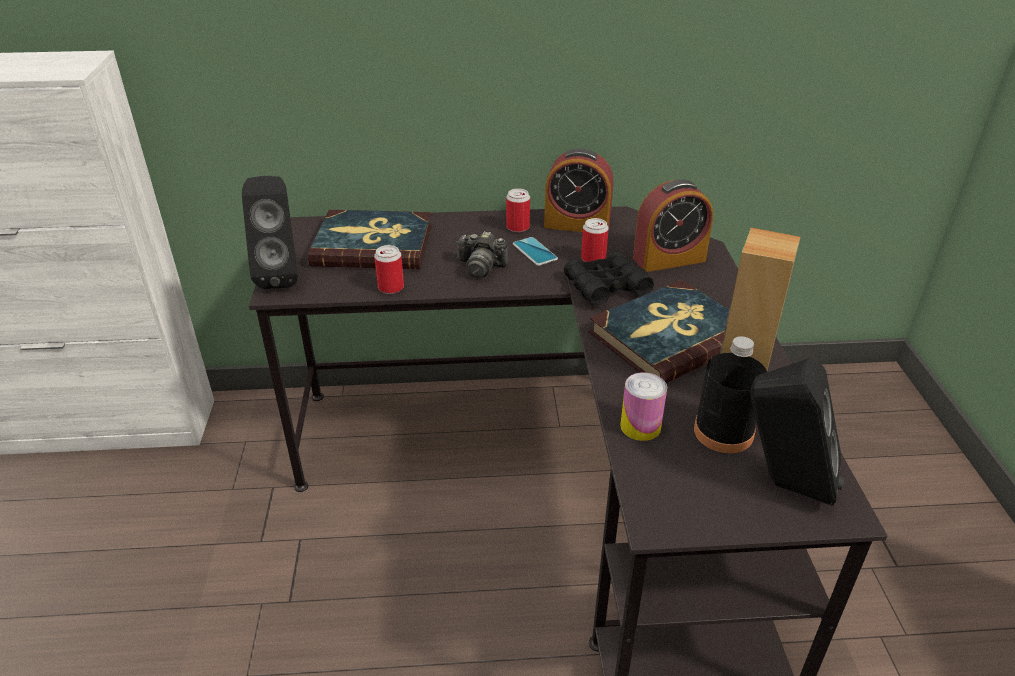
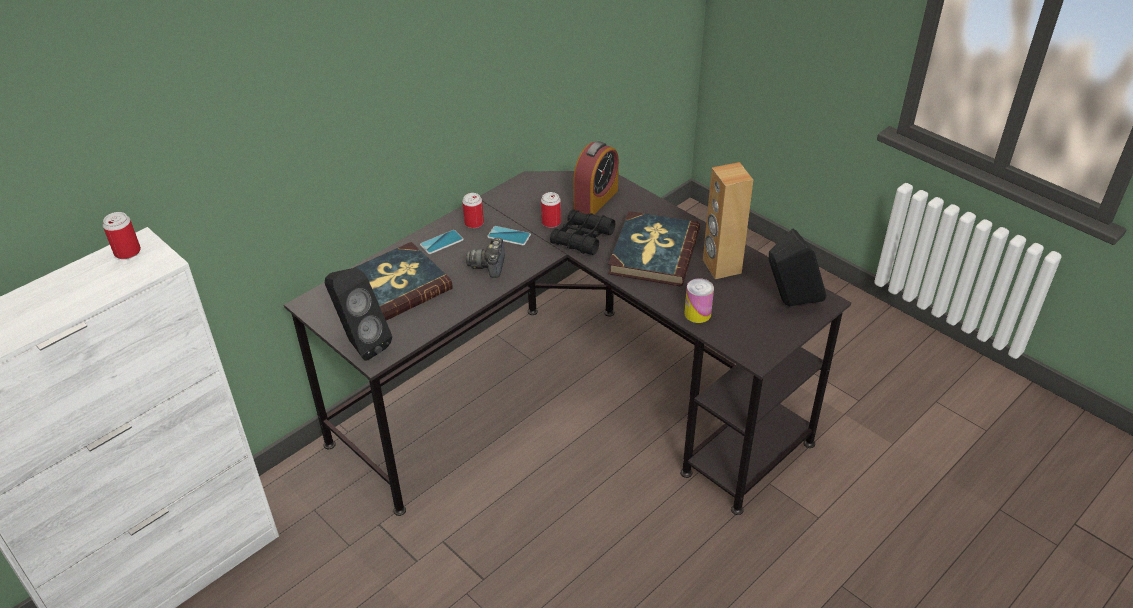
camera: 40 degrees left, 5 degrees up
(391, 287) = (450, 311): can -> can (127, 252)
(466, 229) = (441, 242): none -> phone
(481, 267) = (489, 265): camera -> camera turned 120 degrees clockwise
(577, 224) = (510, 201): alarm clock -> none
(723, 432) = (738, 293): black bottle -> none

